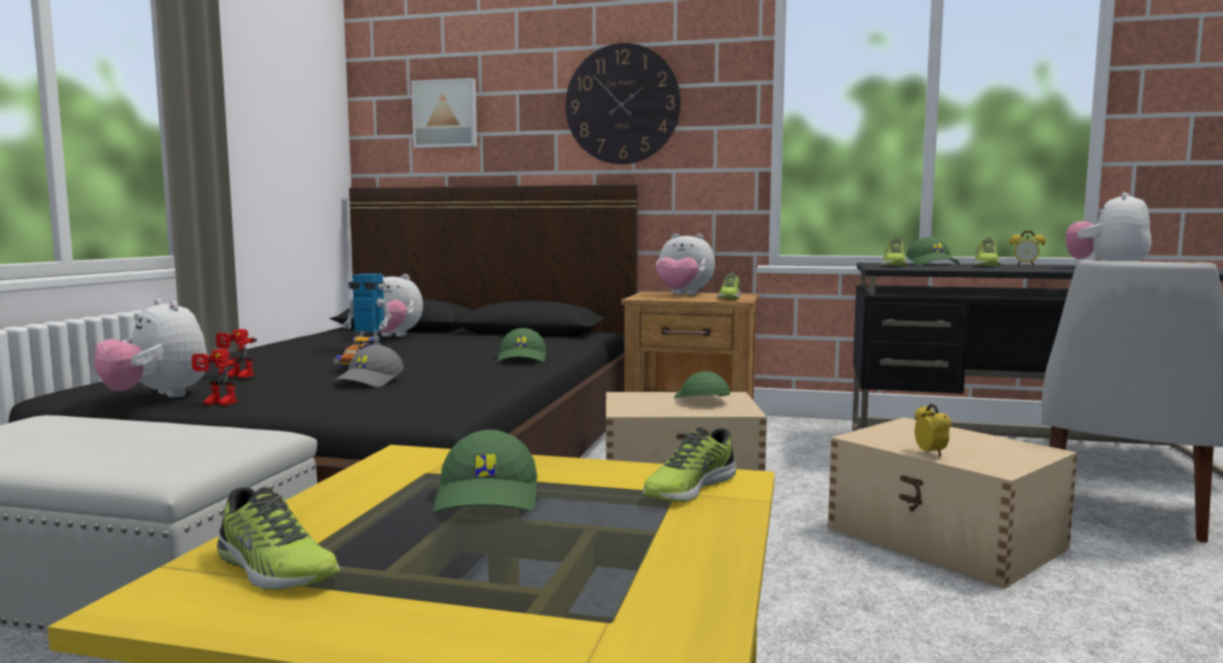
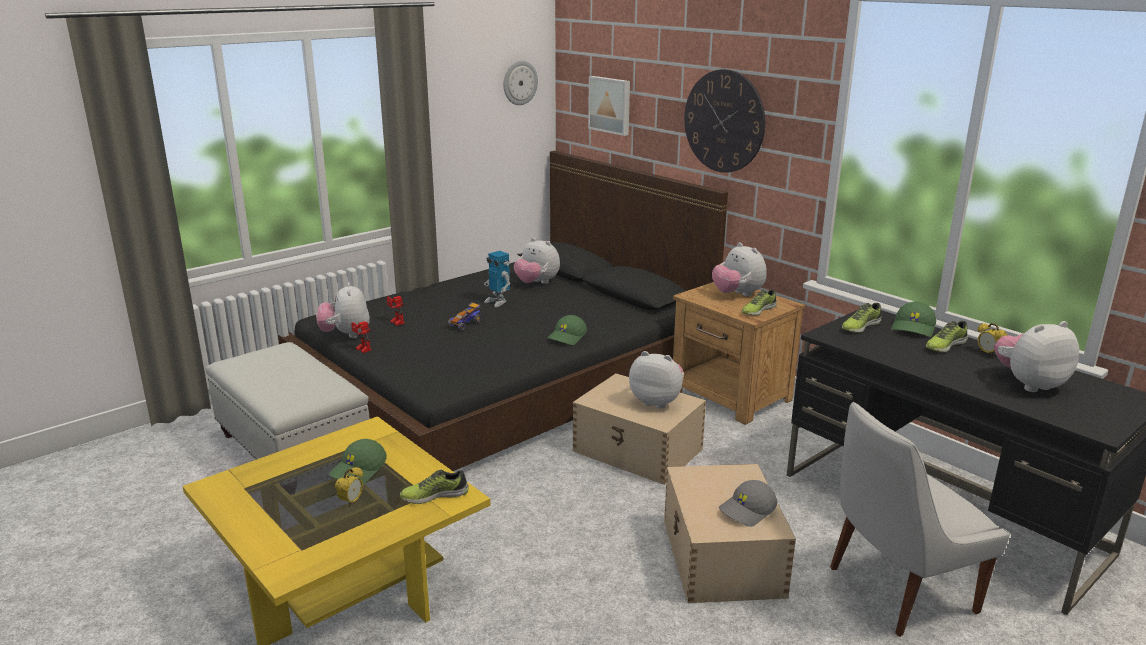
camera: 35 degrees right, 15 degrees up
(273, 568) = (252, 484): shoe -> none
(314, 86) = (519, 82): none -> wall clock
(370, 381) = (451, 344): grey cap -> grey cap (747, 511)
(700, 400) = (657, 401): green cap -> plush toy
(930, 454) = (693, 504): alarm clock -> alarm clock (351, 502)

